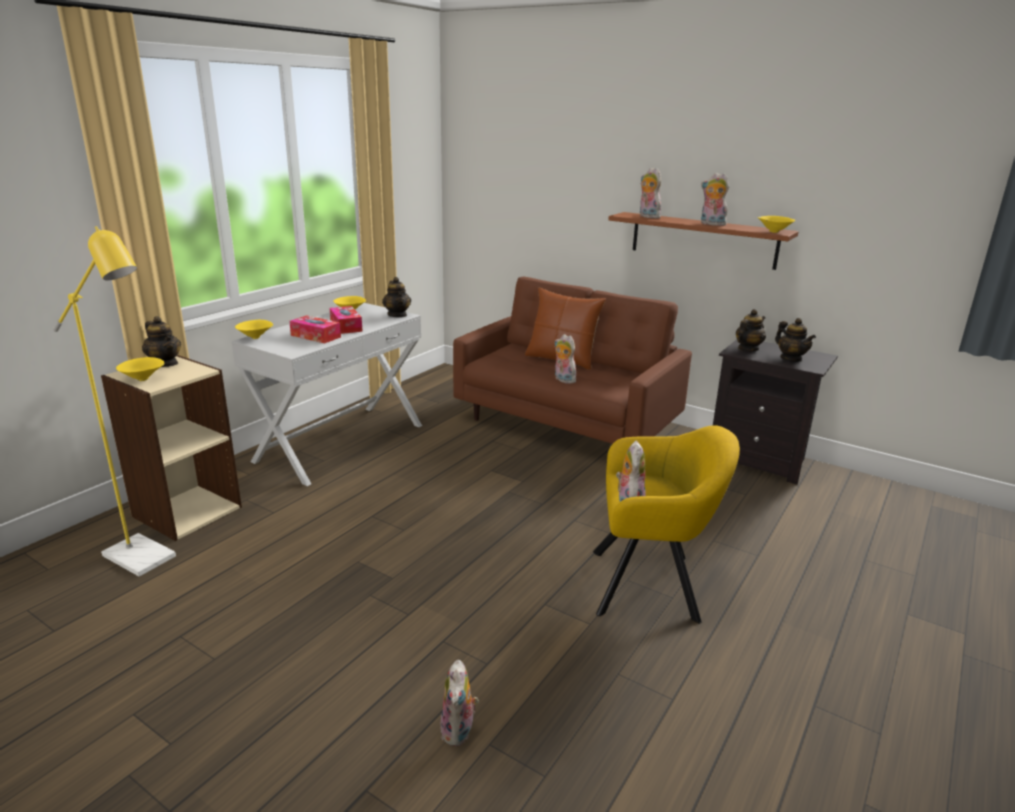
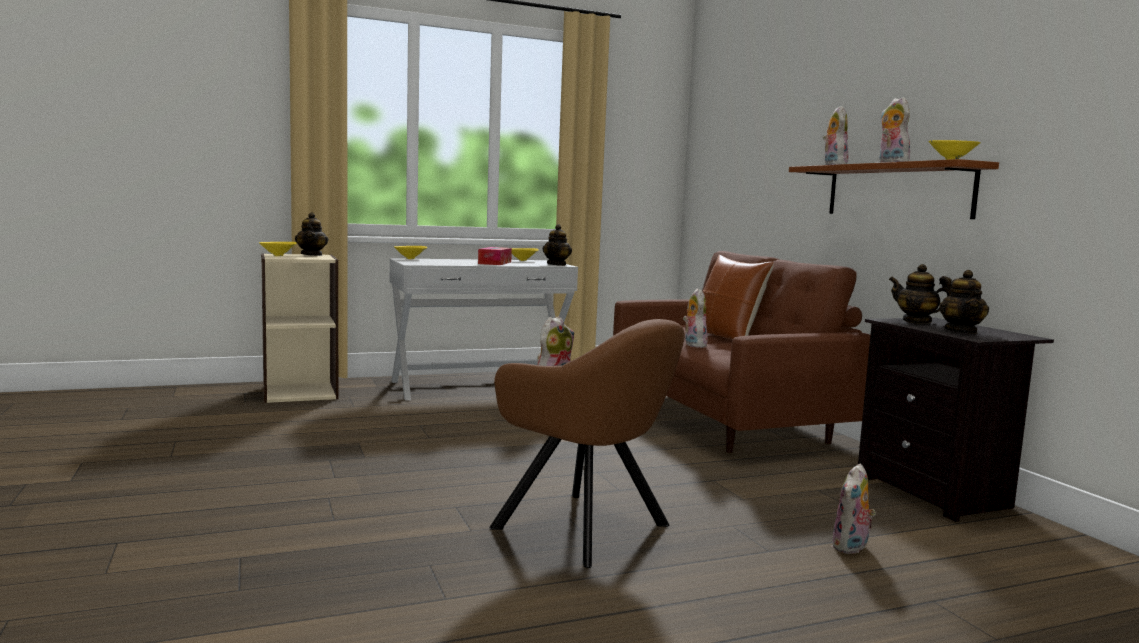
camera: 35 degrees right, 15 degrees down
(147, 560) = (230, 406): yellow floor lamp -> none
(316, 336) = (455, 262): tissue box -> none
(459, 731) = (235, 542): plush toy -> plush toy (851, 547)
(652, 585) = (588, 530): yellow armchair -> brown armchair
(747, 349) = (916, 321): teapot -> teapot turned 135 degrees counterclockwise

